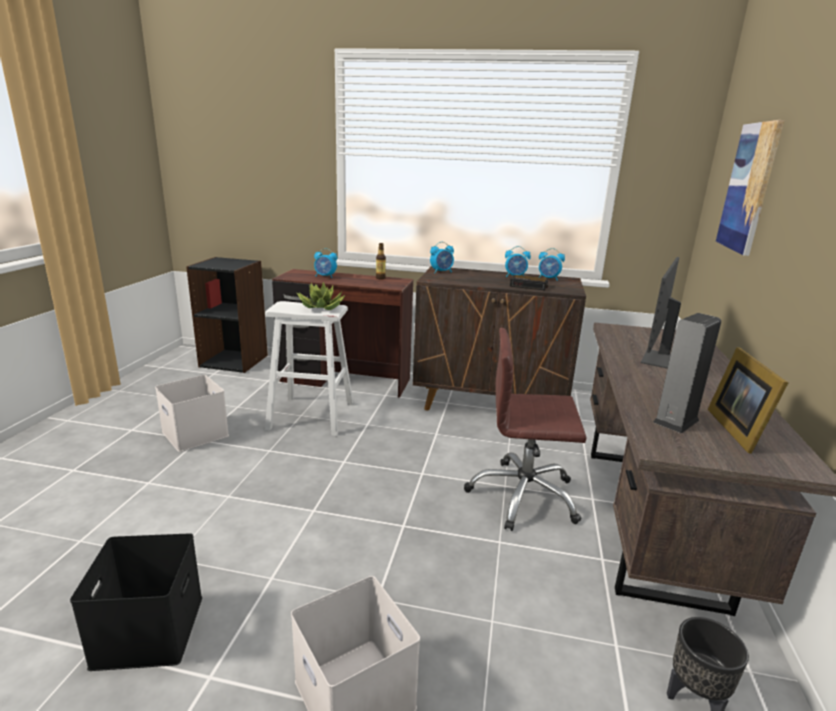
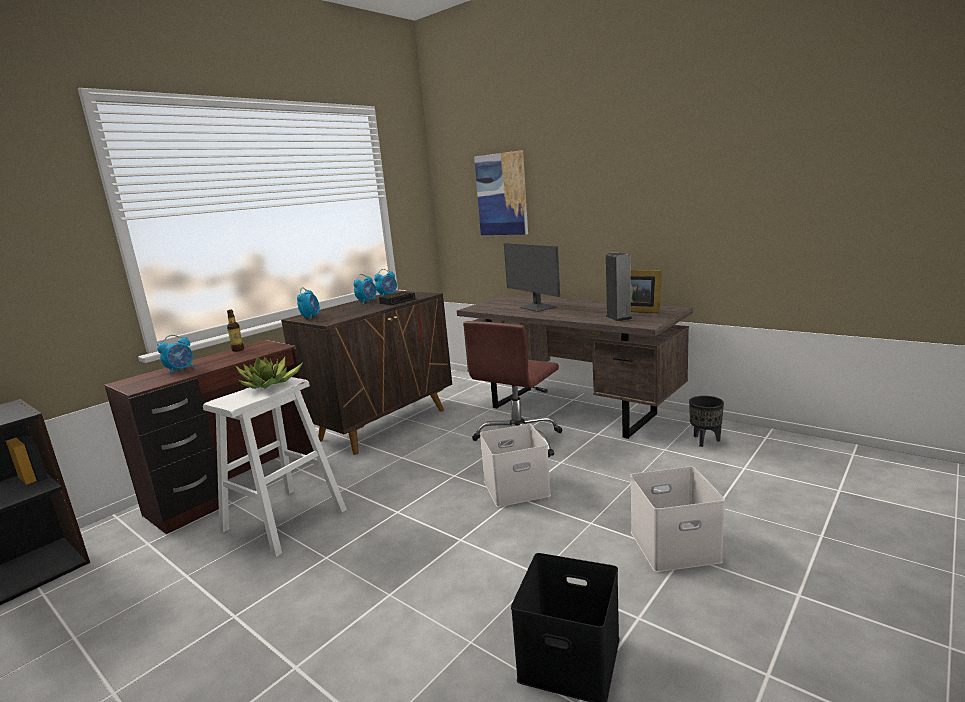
camera: 60 degrees left, 5 degrees down
(197, 434) = (215, 617): white storage box -> white storage box (517, 487)

